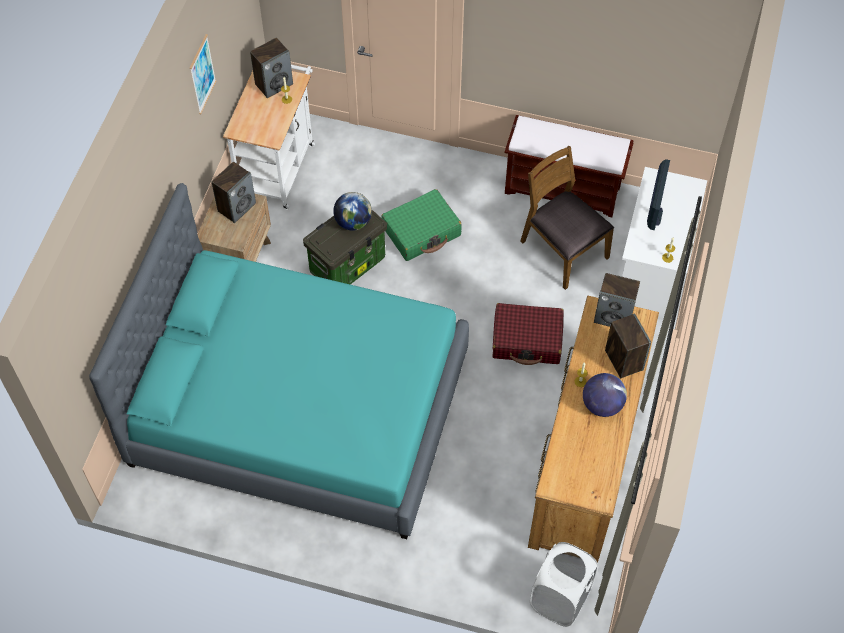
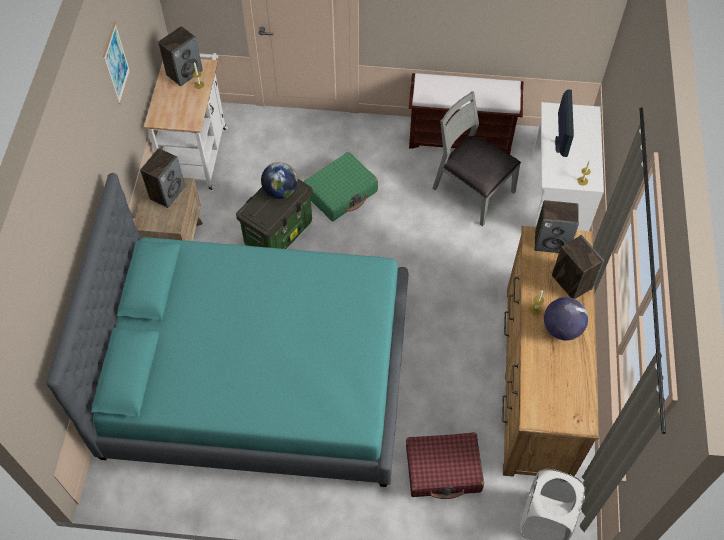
camera: 10 degrees left, 0 degrees up
(527, 340) = (458, 277): red suitcase -> red suitcase (443, 469)
(562, 250) = (472, 191): brown chair -> grey chair

